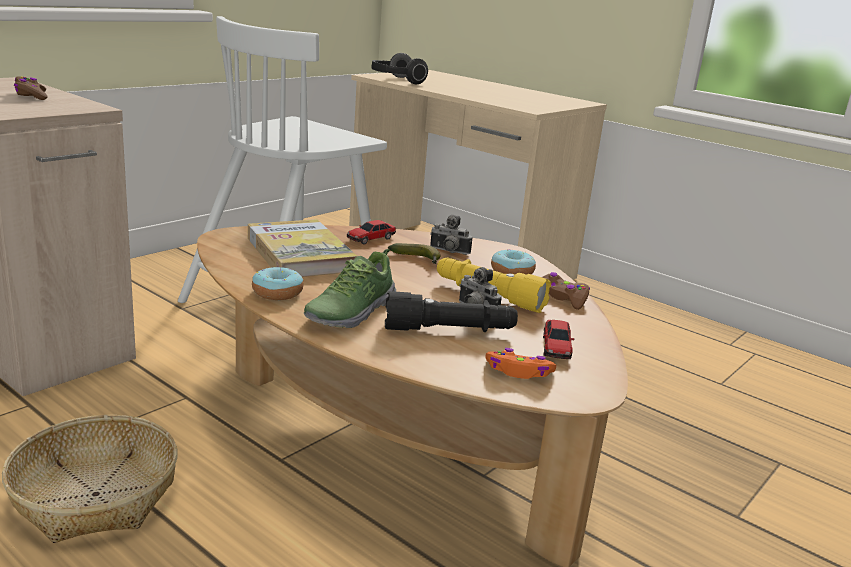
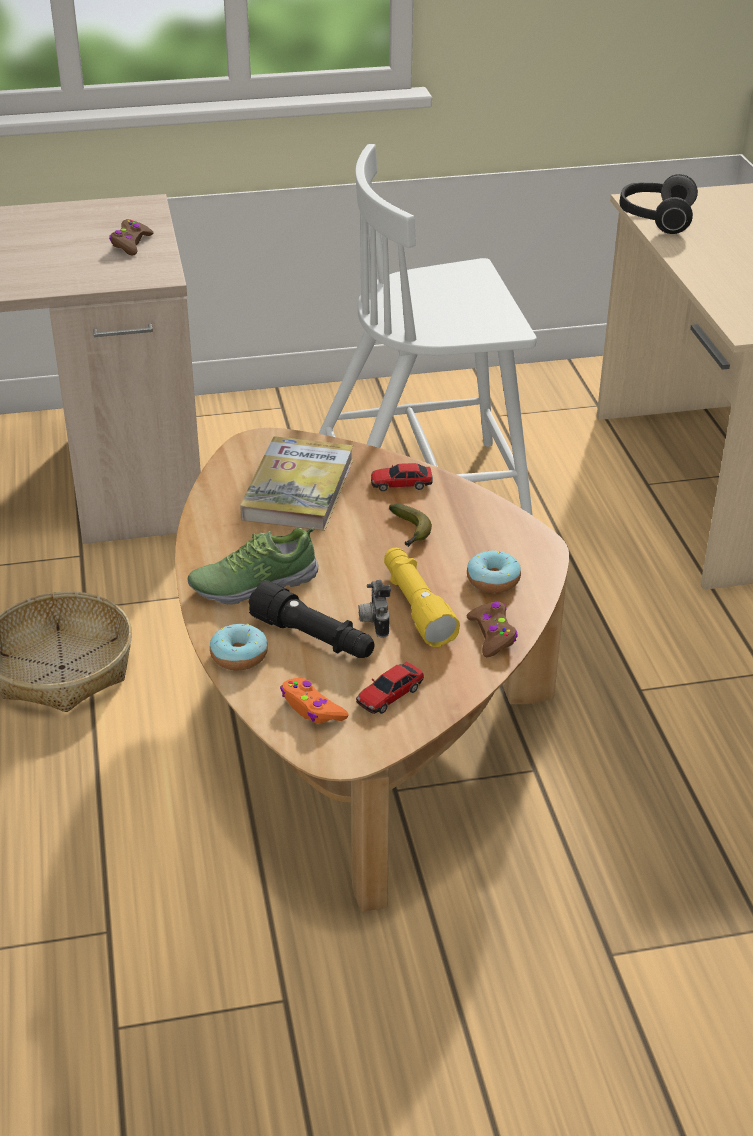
camera: 40 degrees right, 15 degrees up
(277, 293) = (217, 538): donut -> donut (239, 655)
(448, 252) = (462, 528): camera -> none

